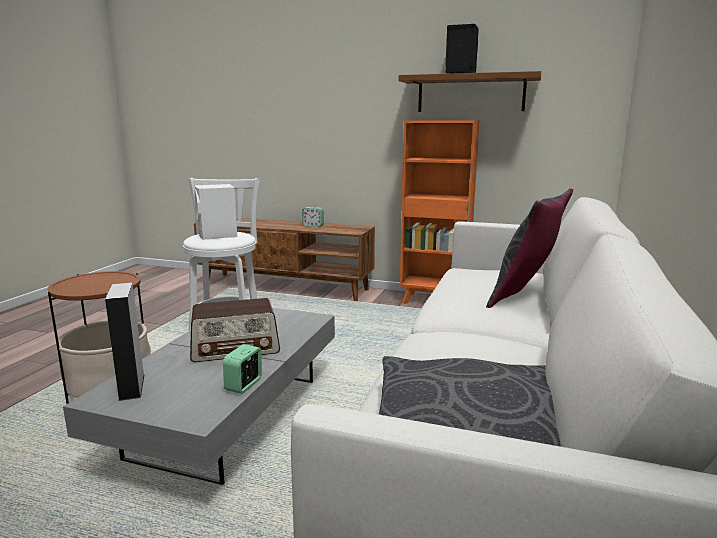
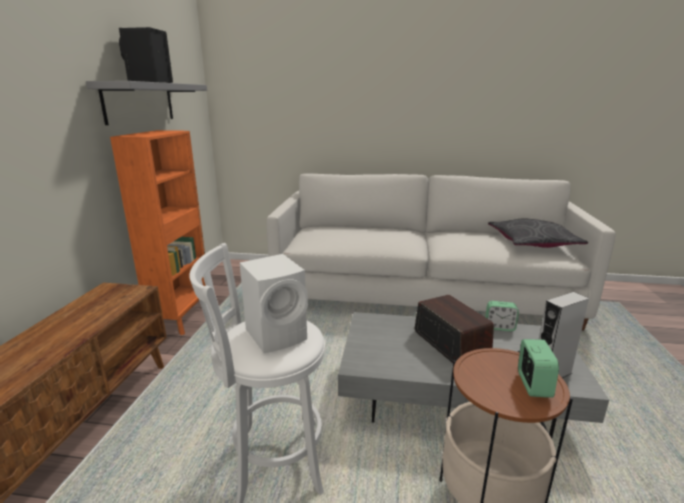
camera: 100 degrees left, 5 degrees up
(313, 226) = (64, 324): alarm clock -> alarm clock (533, 385)
(470, 94) = (139, 102): brown shelf -> grey shelf
(526, 297) = (375, 229): grey pillow -> none

